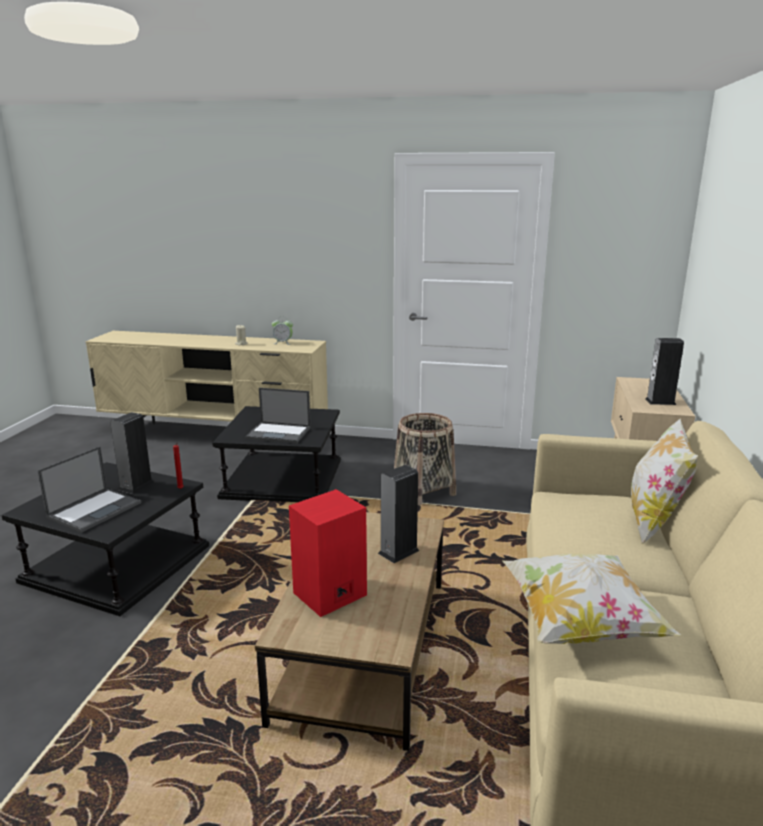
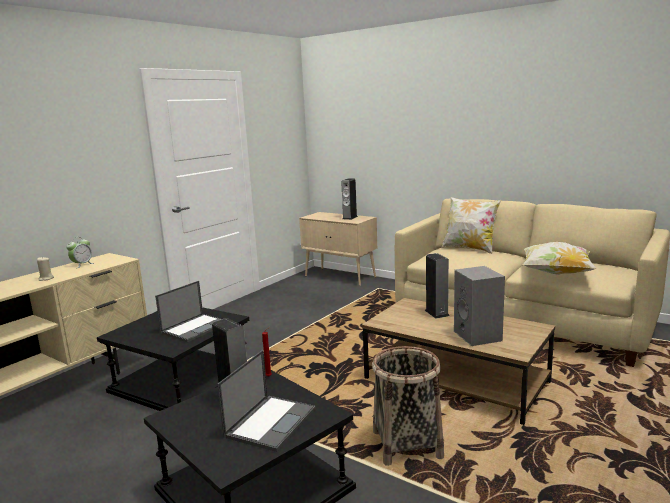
camera: 65 degrees left, 5 degrees down
(95, 510) = (271, 422): laptop -> laptop turned 60 degrees clockwise
(329, 595) = (479, 336): red speaker -> grey speaker
(424, 491) = (278, 330): basket -> basket (407, 445)

